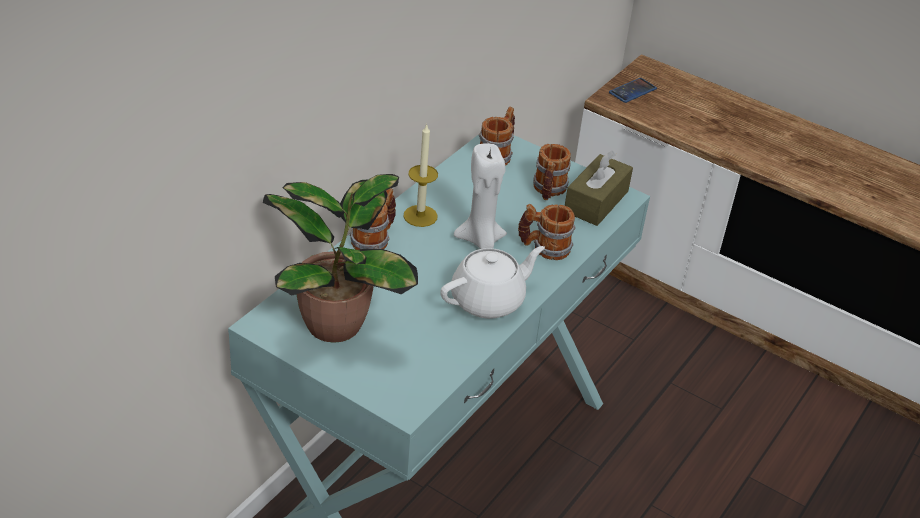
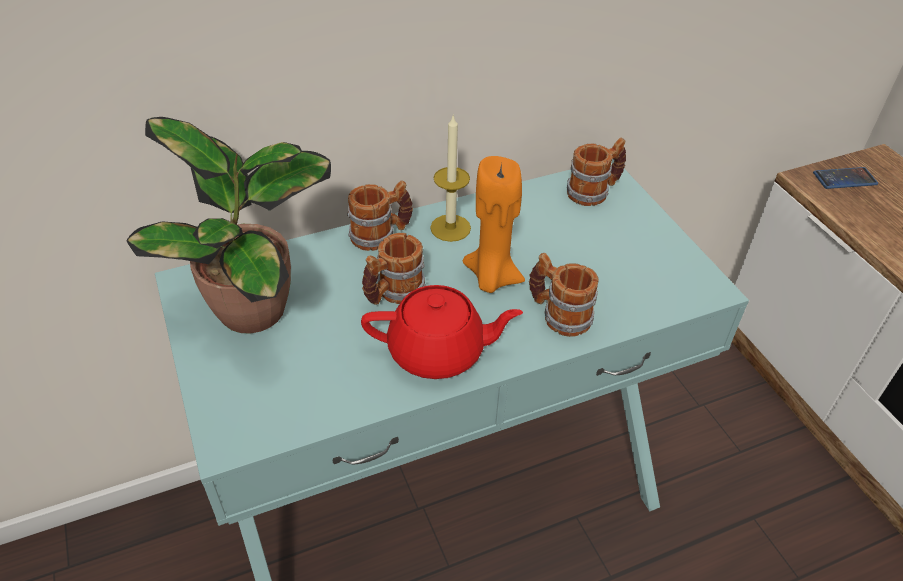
camera: 35 degrees right, 5 degrees up
(480, 240) = (491, 278): white candle -> orange candle
(489, 300) = (438, 352): white teapot -> red teapot
(548, 191) = (620, 250): mug -> mug (393, 293)
(596, 201) = (670, 282): brown tissue box -> none

